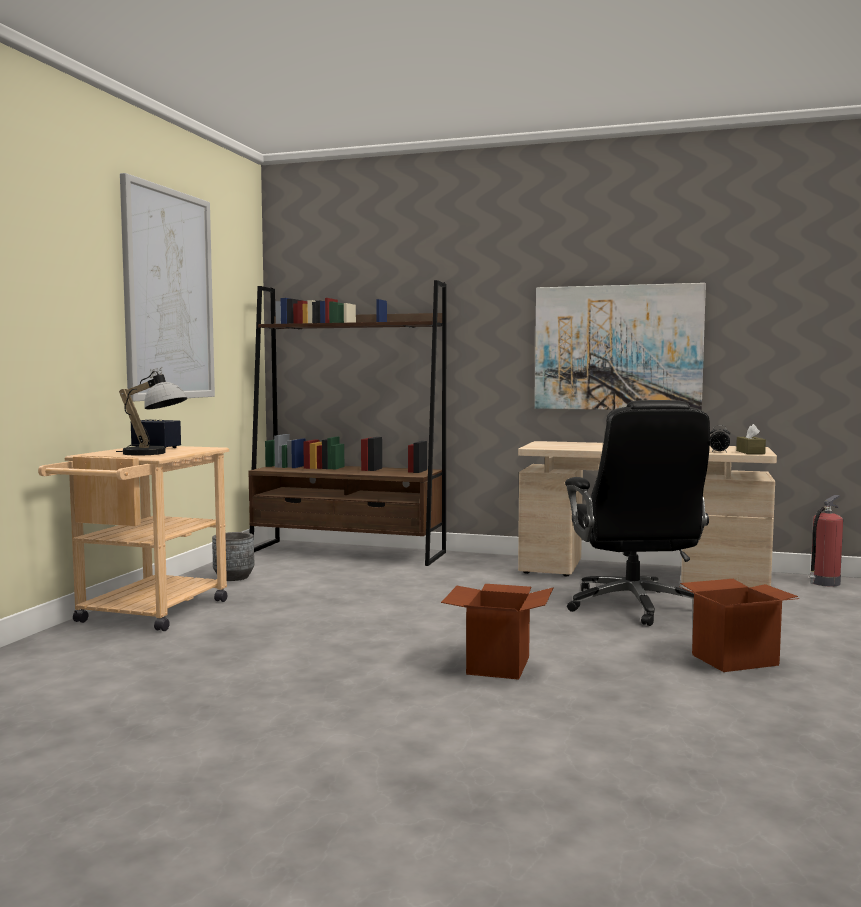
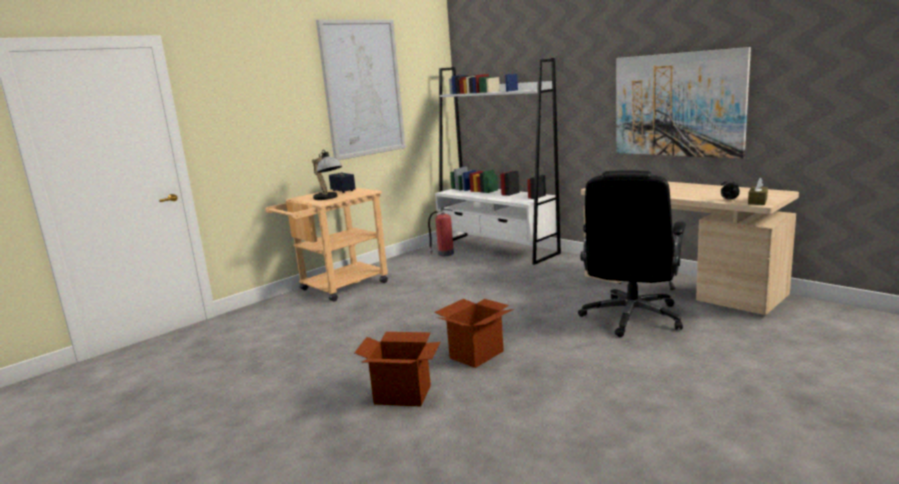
camera: 30 degrees right, 10 degrees up
(234, 577) = (410, 264): grey planter -> none
(348, 553) = (497, 249): brown bookcase -> white bookcase
(735, 660) = (642, 377): cardboard box -> cardboard box (403, 395)
(824, 583) = (834, 313): fire extinguisher -> fire extinguisher (445, 254)

